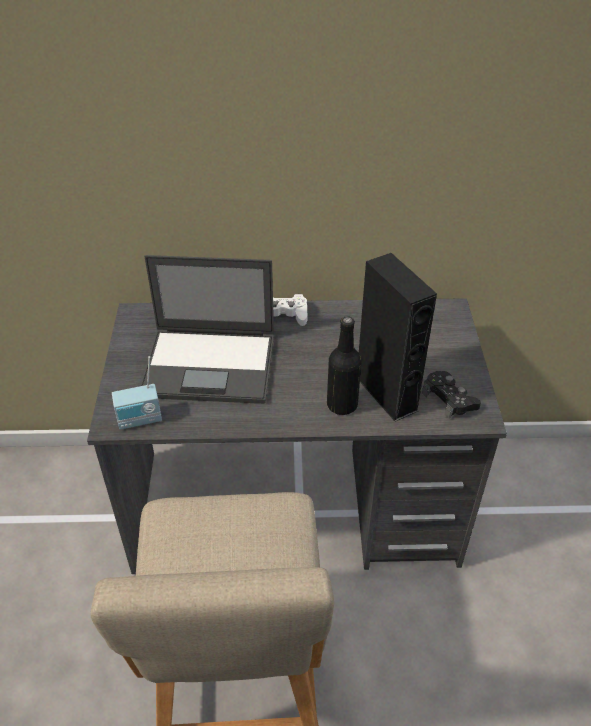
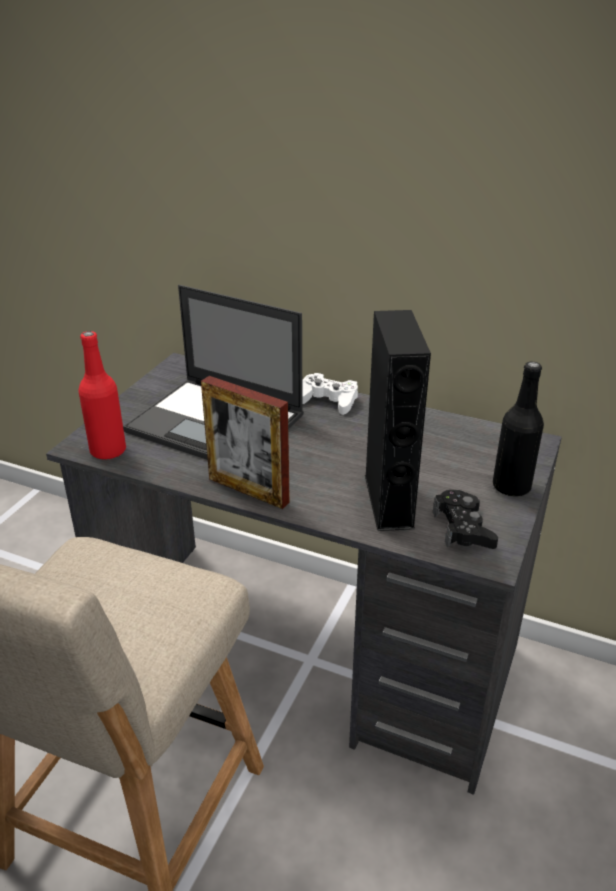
camera: 25 degrees right, 10 degrees down
(140, 420) = (108, 451): radio -> red bottle
(280, 419) = (248, 490): none -> picture frame
(342, 405) = (328, 497): black bottle -> black bottle (511, 486)

